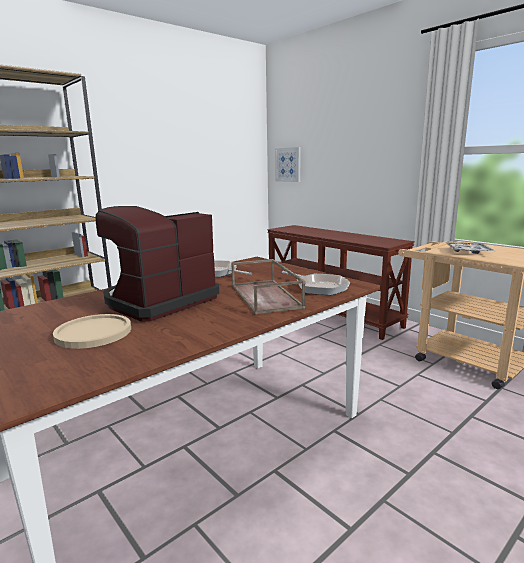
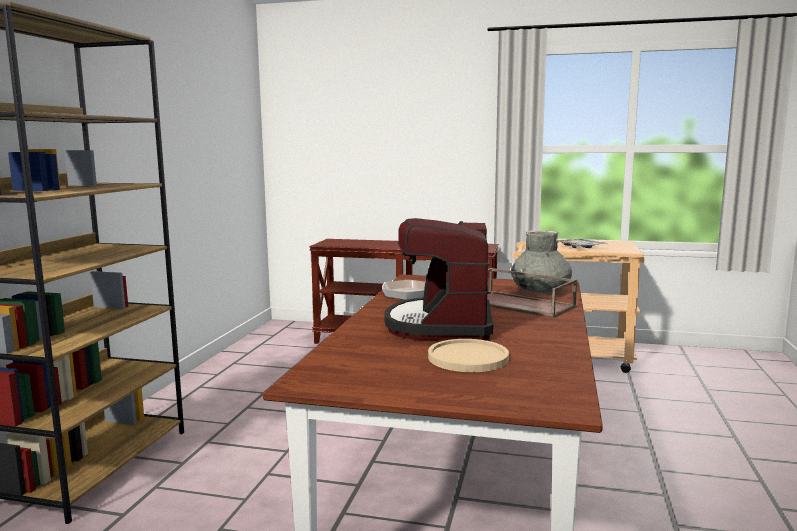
camera: 35 degrees left, 5 degrees down
(288, 164) = (302, 160): picture -> none
(319, 287) = (540, 291): frying pan -> grey vase

